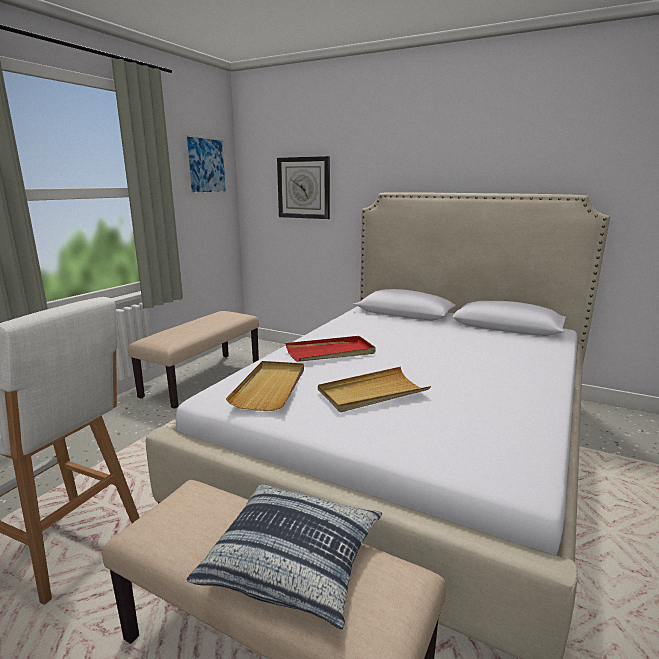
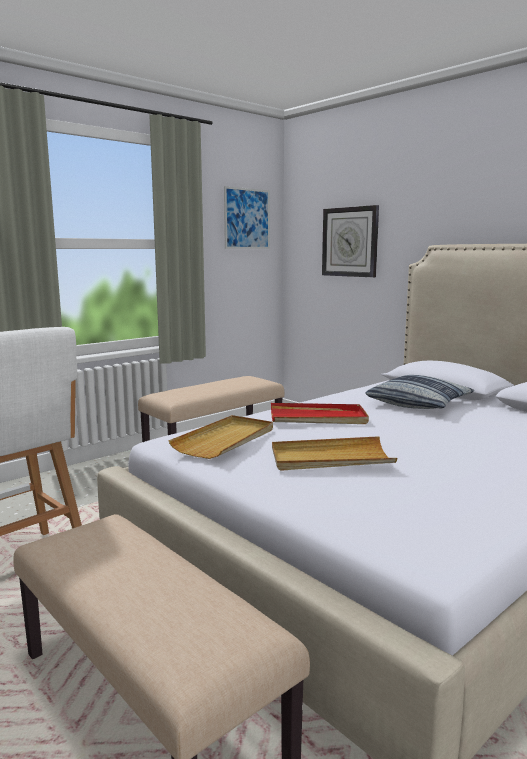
camera: 20 degrees right, 5 degrees down
(293, 561) = (157, 593): pillow -> pillow (419, 403)

